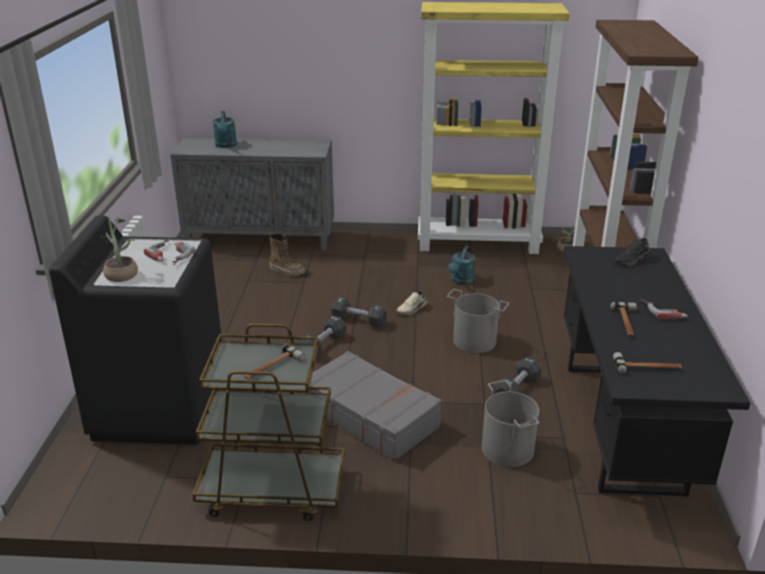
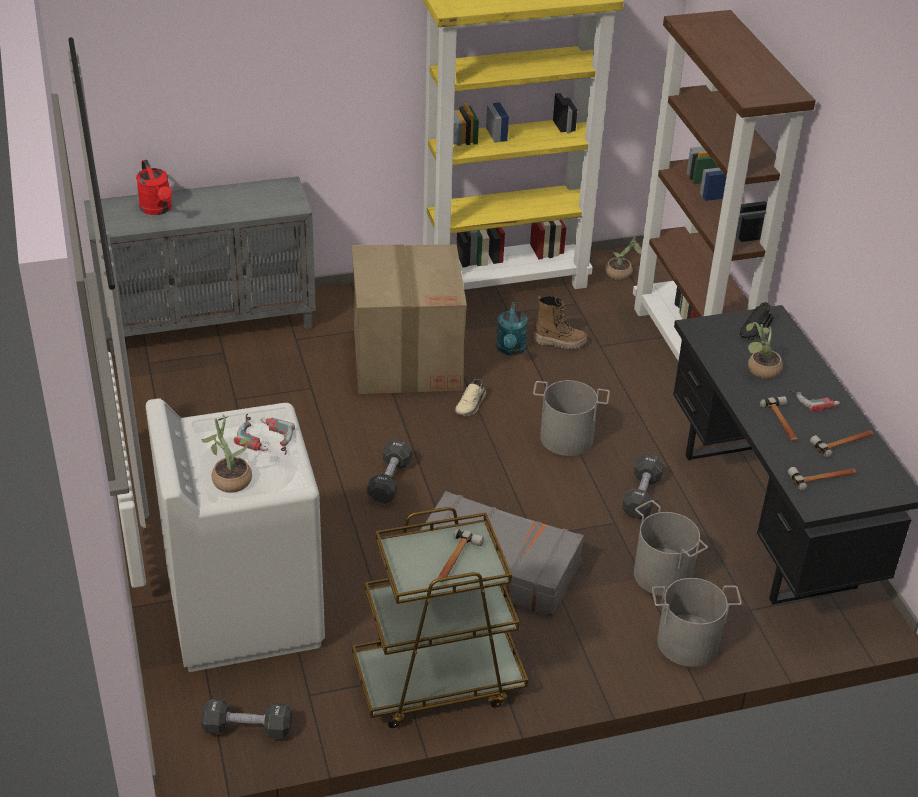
camera: 20 degrees left, 10 degrees up
(160, 408) = (243, 610): black washing machine -> white washing machine
(226, 145) = (158, 209): turquoise watering can -> red watering can
(287, 271) = (279, 374): boot -> boot (559, 342)
(358, 320) = (414, 435): black dumbbell -> black dumbbell (247, 728)
(381, 276) = (407, 359): none -> cardboard box
(505, 506) = (687, 642): none -> grey bucket
(622, 285) = (760, 371): none -> potted plant
(679, 345) = (843, 443): none -> hammer

